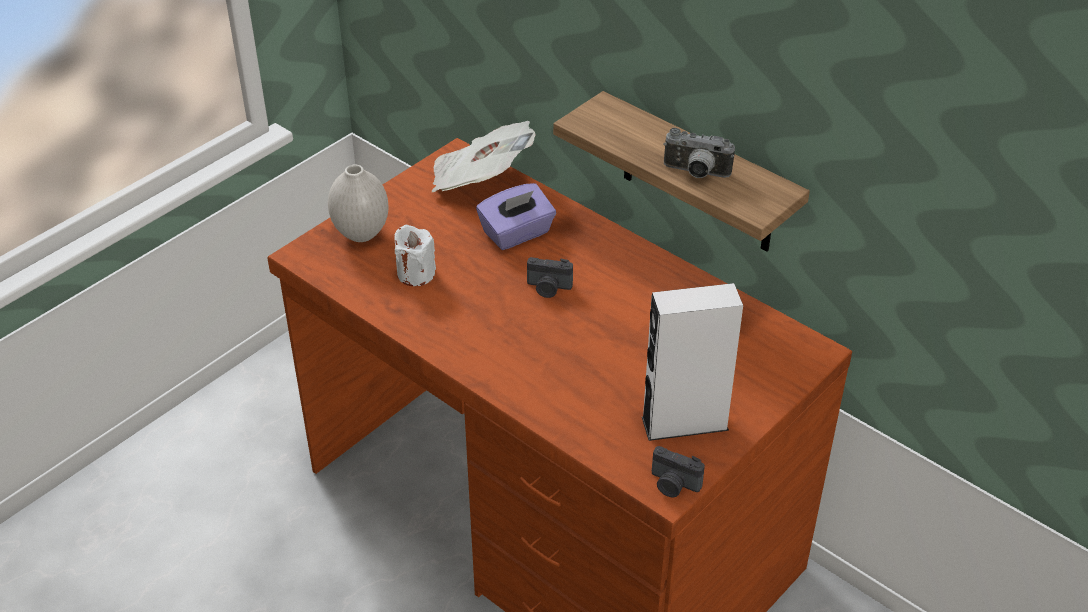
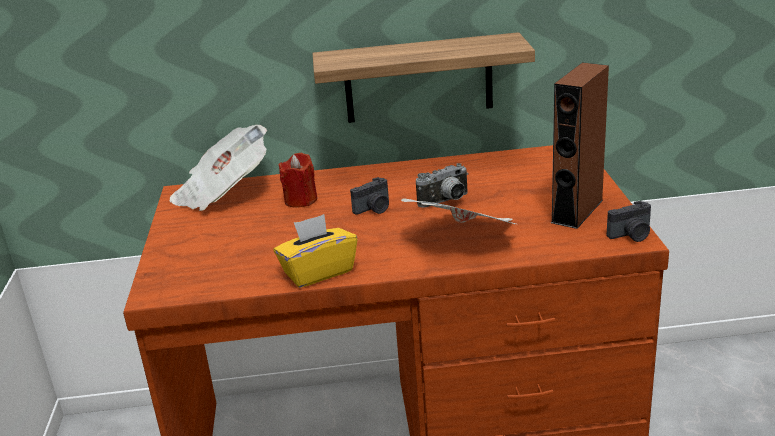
camera: 45 degrees left, 15 degrees down
(360, 234) = (183, 259): white vase -> none
(414, 321) = (318, 272): none -> yellow tissue box
(416, 274) = (269, 252): white candle -> none
(517, 234) = (300, 200): purple tissue box -> red candle
(553, 378) = (465, 240): none -> newspaper
(684, 423) = (577, 211): white speaker -> brown speaker
(695, 173) = (448, 50): camera -> camera (446, 201)

